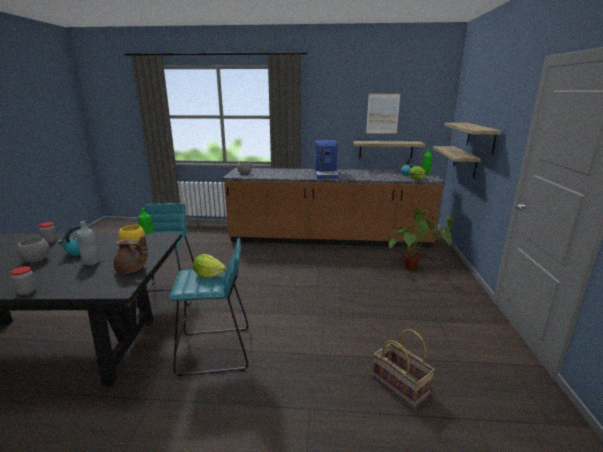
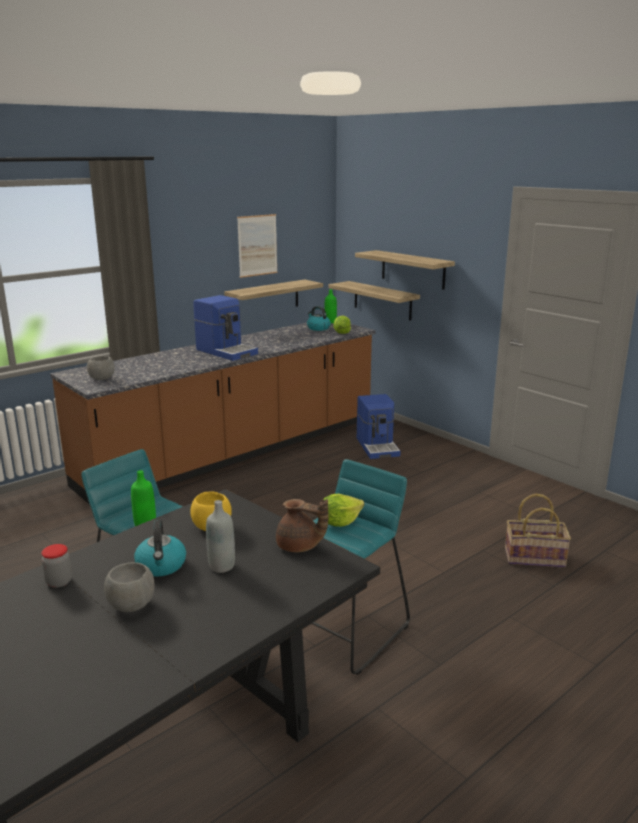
camera: 45 degrees left, 0 degrees up
(27, 292) = (253, 627): jar -> none
(131, 270) = (299, 546): brown teapot -> brown teapot turned 60 degrees clockwise
(415, 265) = (378, 446): potted plant -> coffee machine

